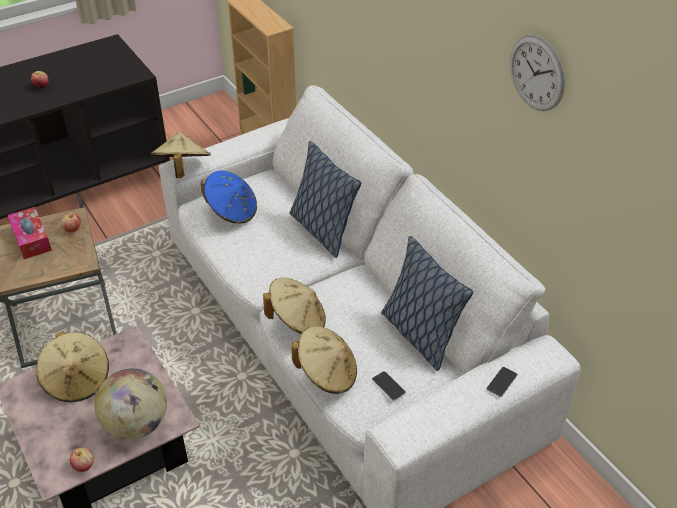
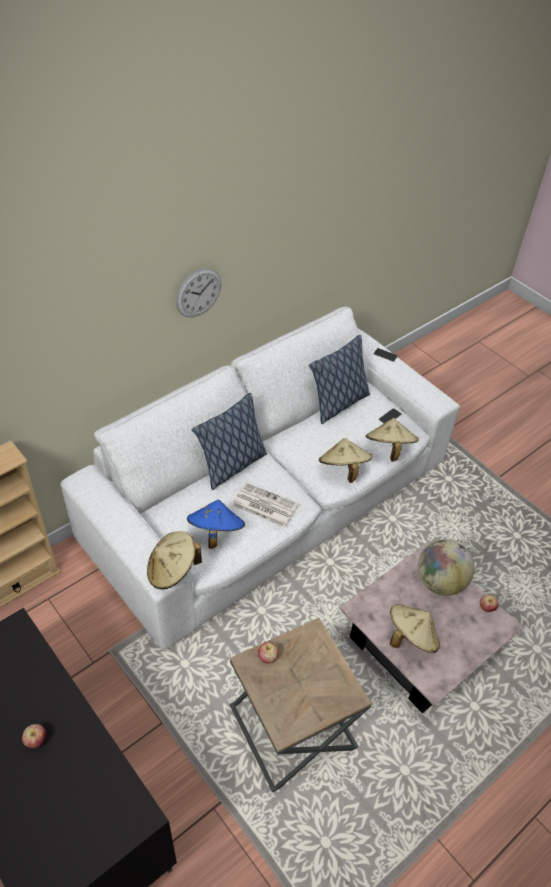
camera: 100 degrees left, 5 degrees up
(31, 239) = (288, 694): tissue box -> none
(258, 248) = (263, 505): none -> newspaper
(537, 73) = (298, 205): wall clock -> wall clock (198, 293)

